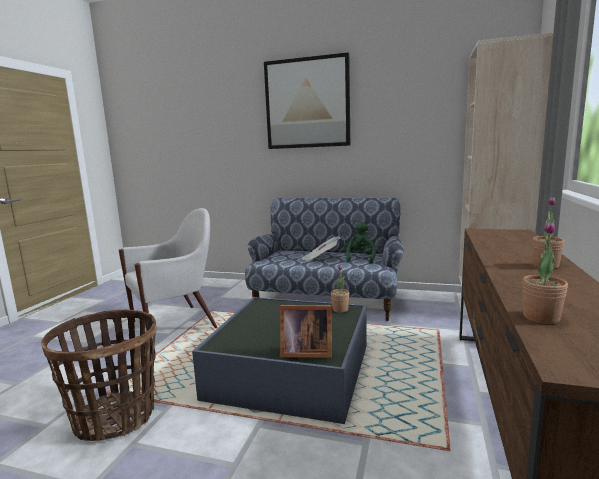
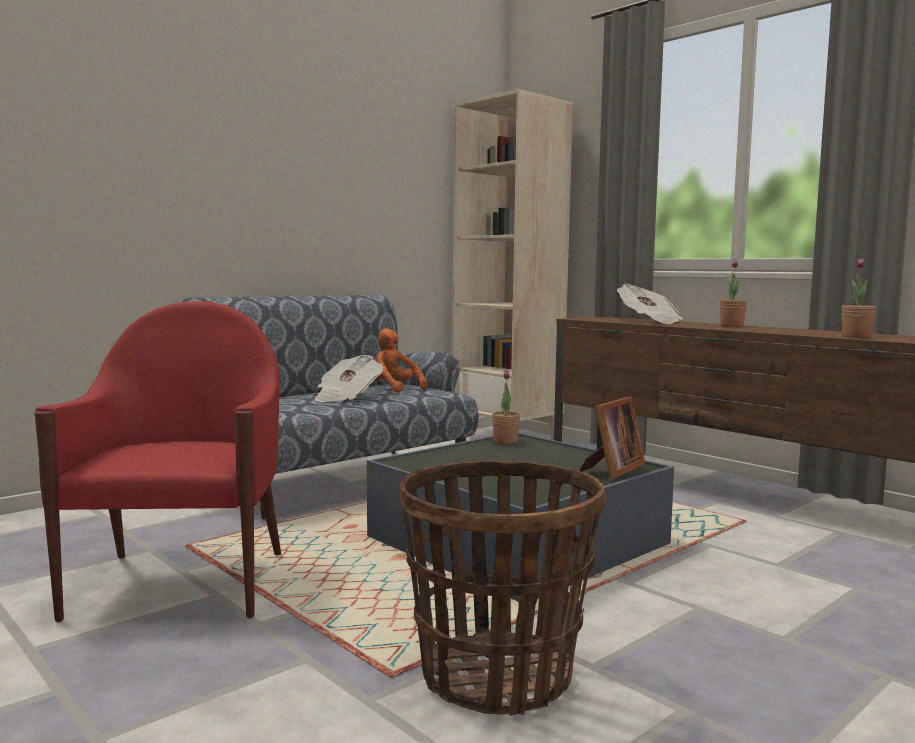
camera: 60 degrees left, 5 degrees down
(176, 324) = (182, 582): white armchair -> red armchair
(307, 103) = (236, 117): picture -> none
(359, 258) = (392, 389): green plush toy -> orange plush toy
(503, 245) = (649, 322): none -> newspaper

